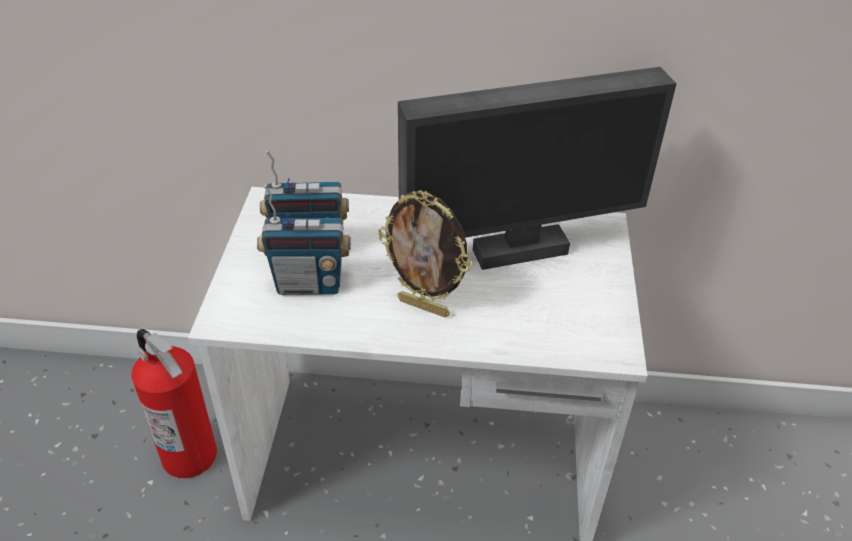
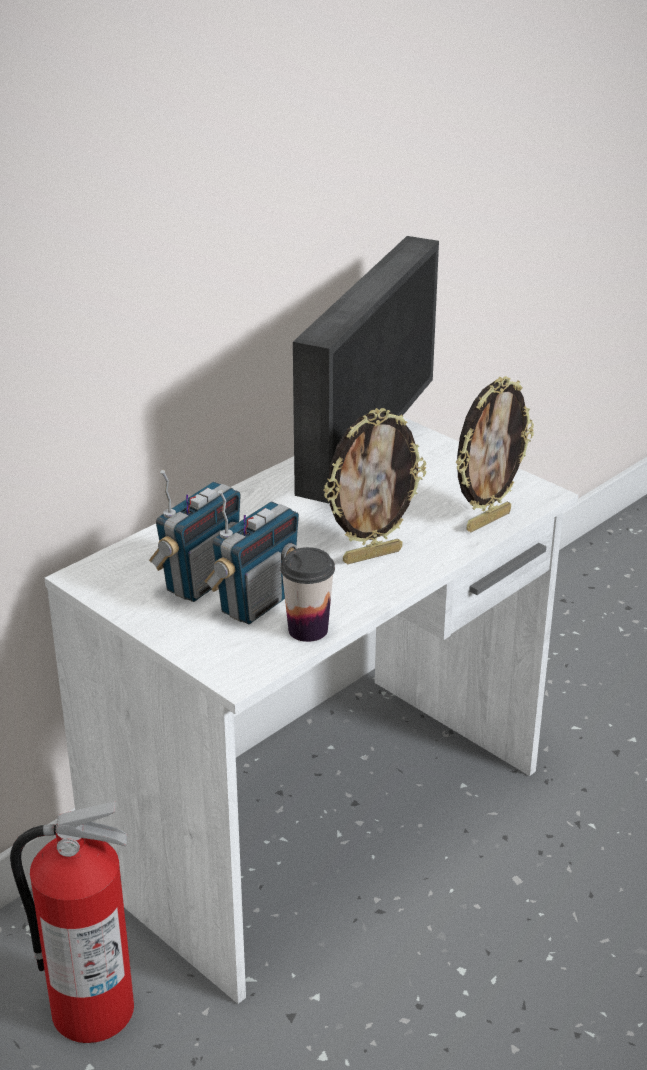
camera: 50 degrees left, 10 degrees down
(301, 325) = (308, 629): none -> cup
(541, 342) = (487, 520): none -> picture frame

